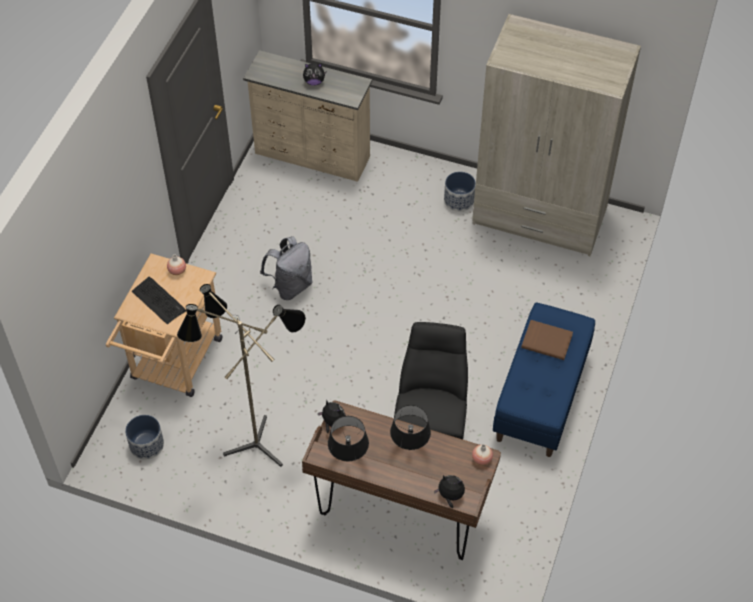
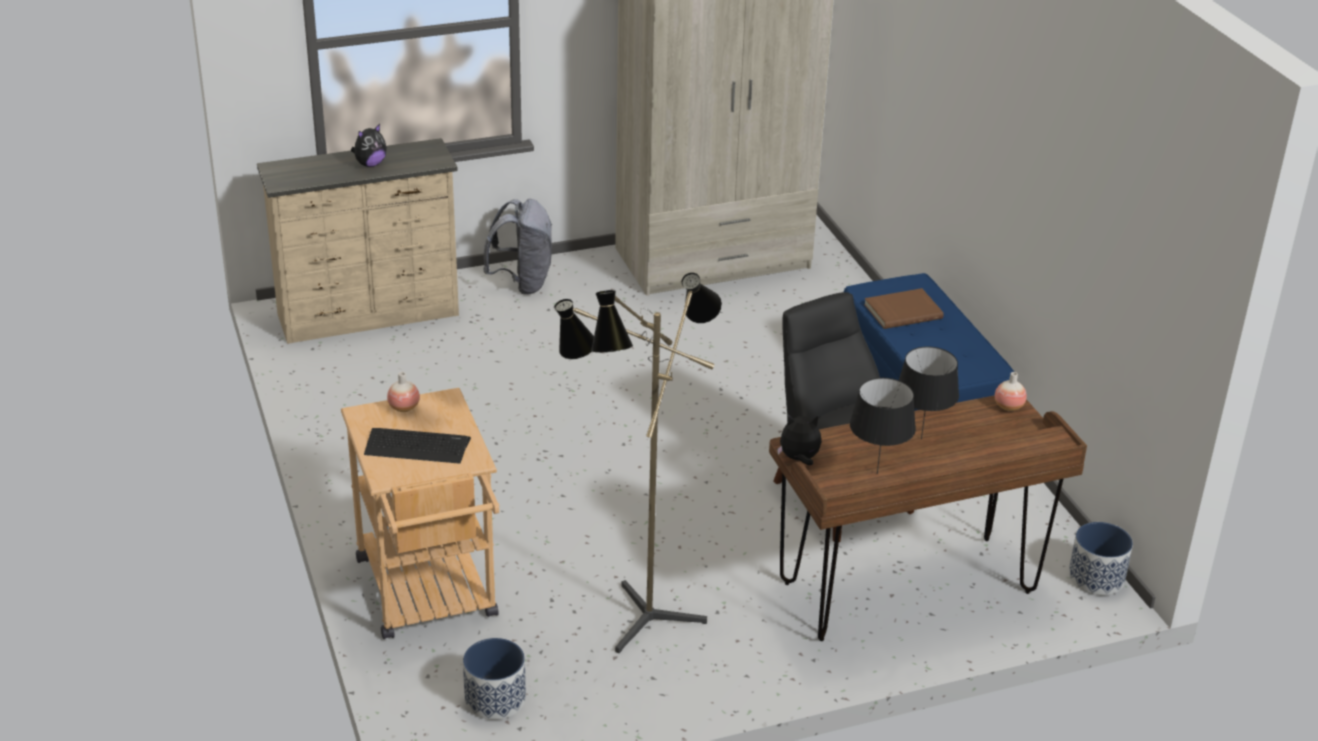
camera: 40 degrees left, 20 degrees down
(290, 286) = (494, 445): grey backpack -> grey backpack (522, 283)
(450, 496) = (1032, 445): plush toy -> none
(459, 201) = (605, 282): planter -> planter (1096, 578)

